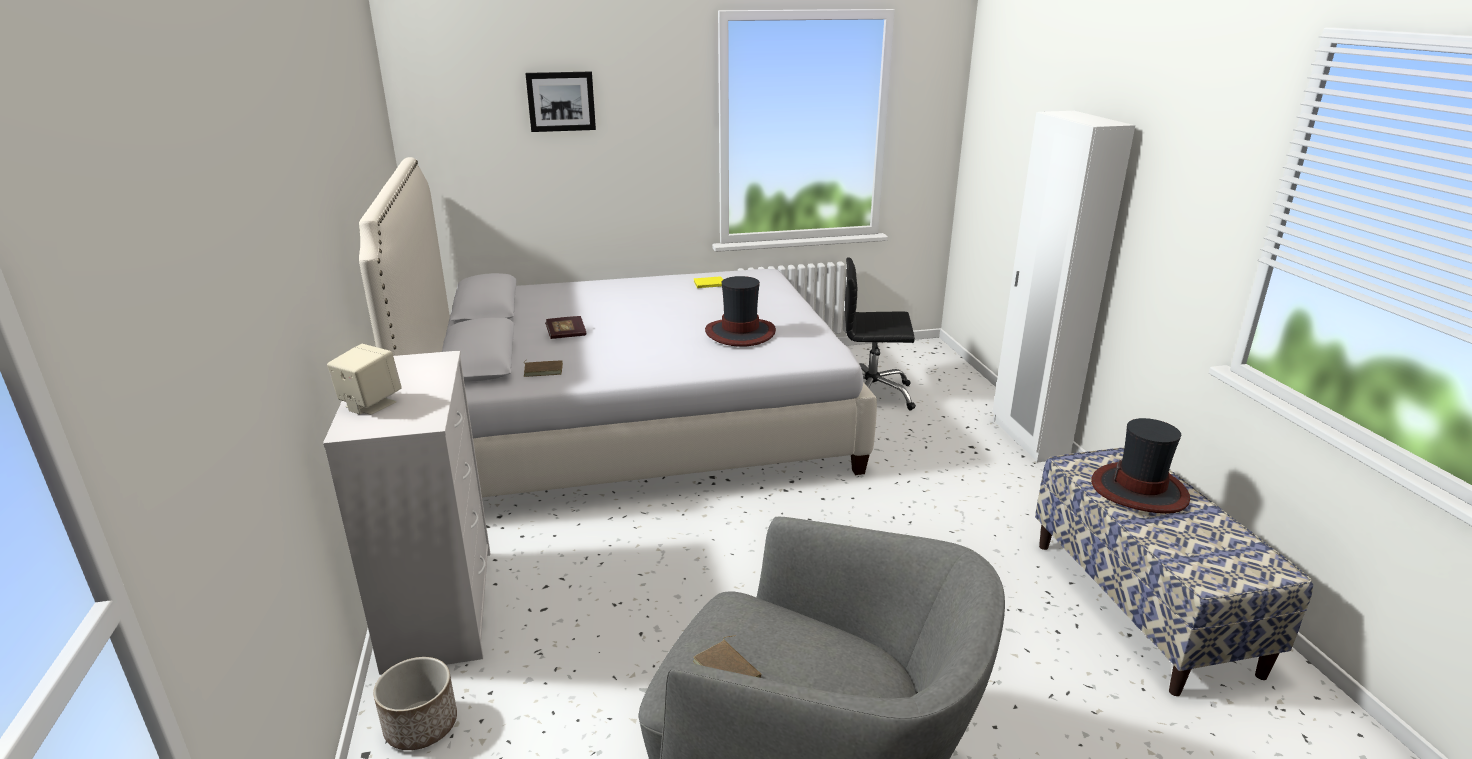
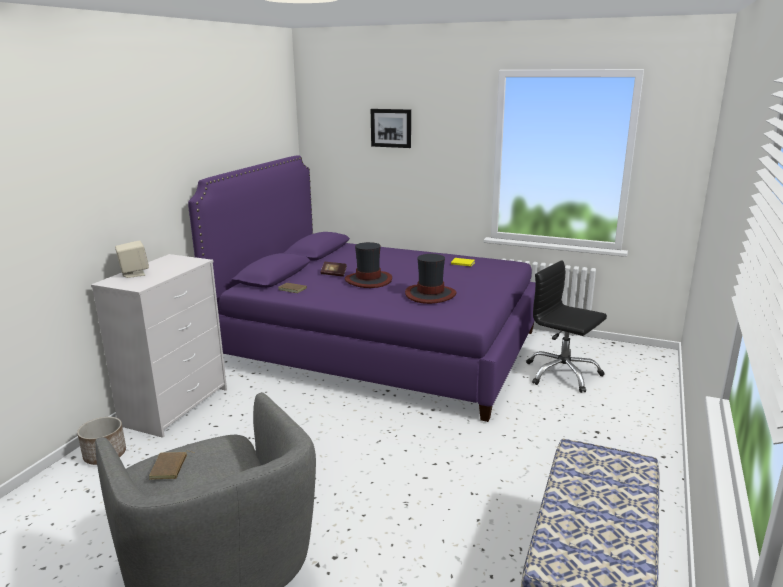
camera: 35 degrees right, 5 degrees down
(633, 426) = (379, 348): white bed -> purple bed
(1028, 438) = (656, 442): white wardrobe -> none
(1139, 490) = (602, 486): hat -> hat (368, 280)

